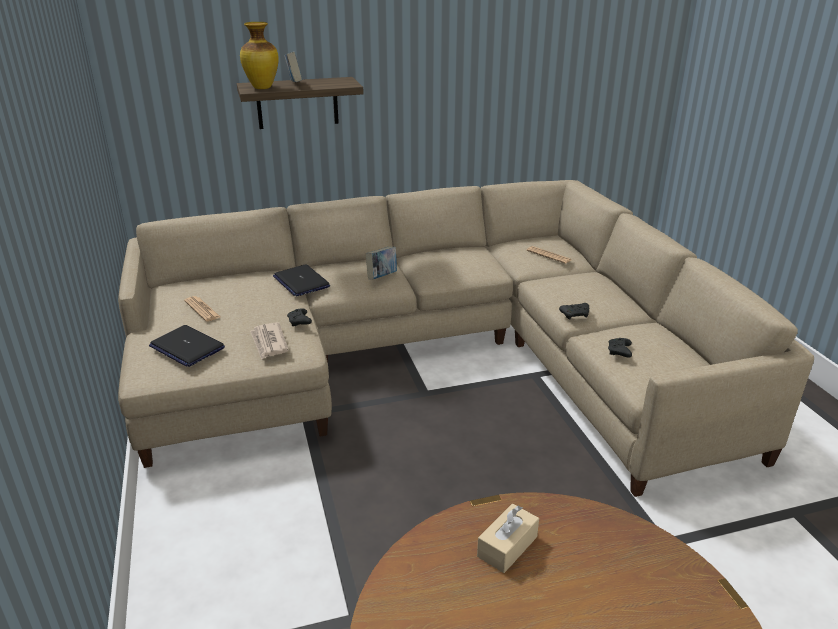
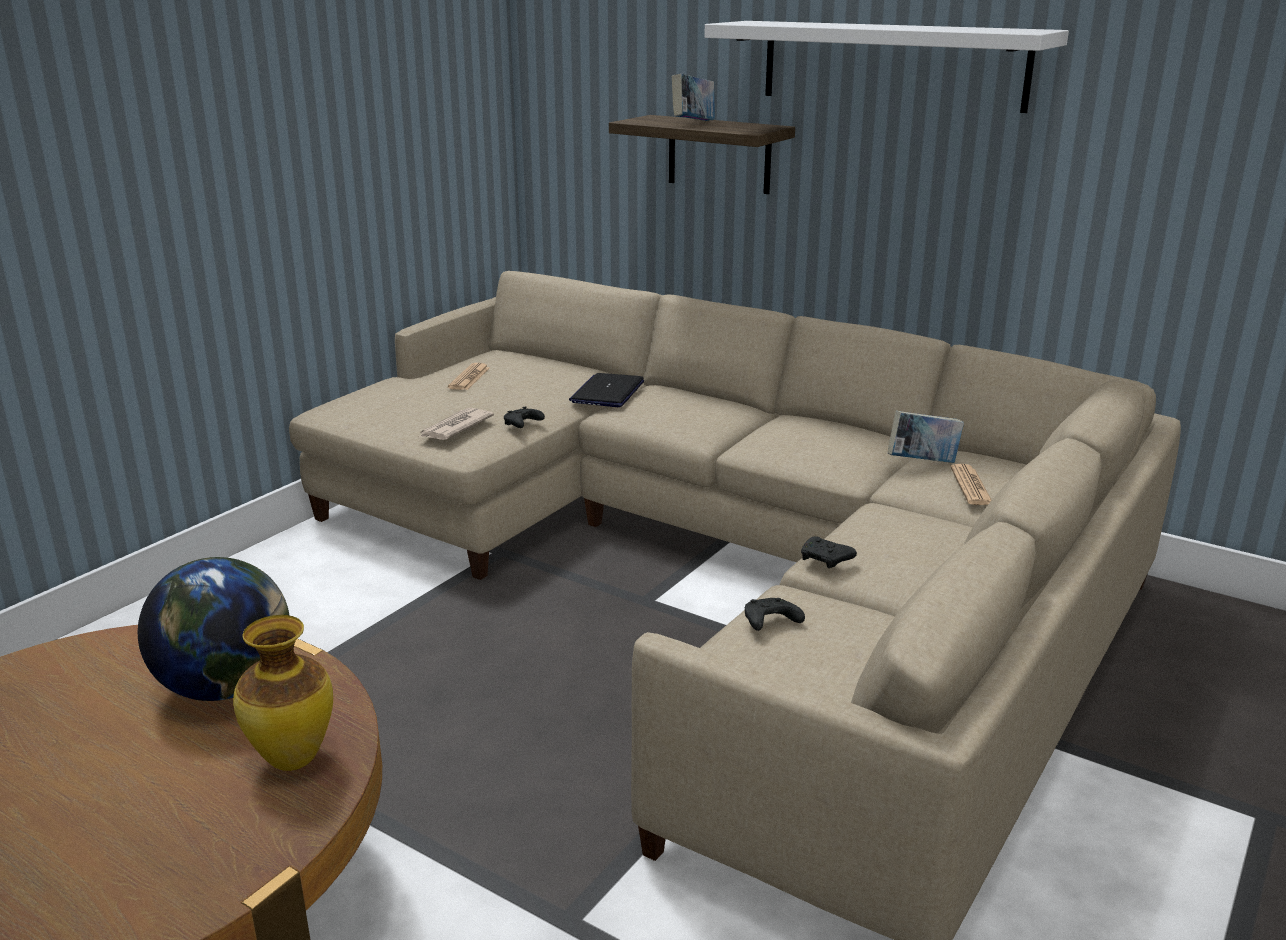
camera: 50 degrees right, 5 degrees down
(186, 347) = (392, 401): laptop -> none
(261, 88) = (648, 121): vase -> vase (291, 759)
(382, 277) = (695, 421): book -> book (922, 462)
(412, 30) = (892, 64): none -> white shelf
(507, 546) = (227, 687): beige tissue box -> globe

